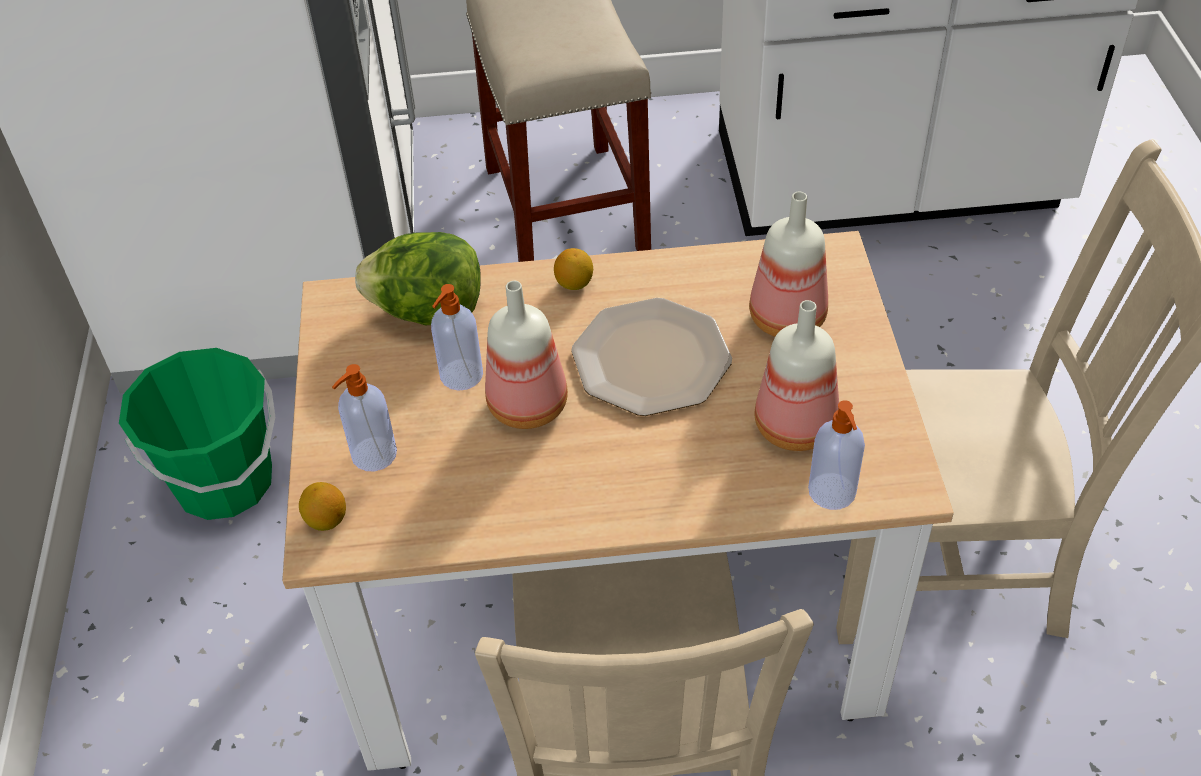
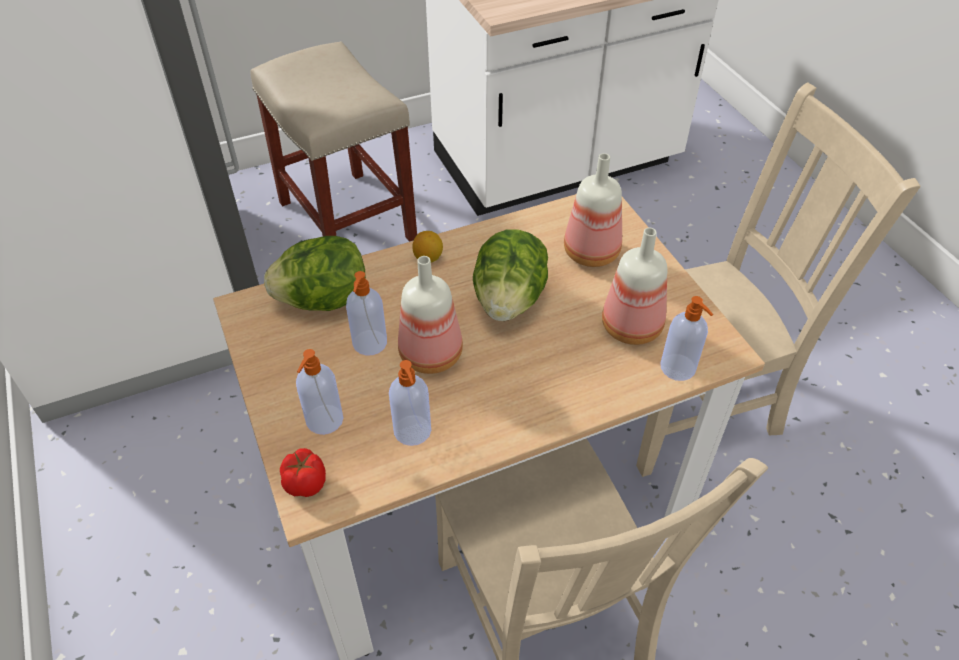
camera: 20 degrees left, 0 degrees up
(224, 482) = (152, 472): green bucket -> none
(326, 520) = (306, 482): lemon -> tomato
(469, 492) = (413, 432): none -> soap dispenser
(653, 358) = (509, 300): plate -> lettuce

